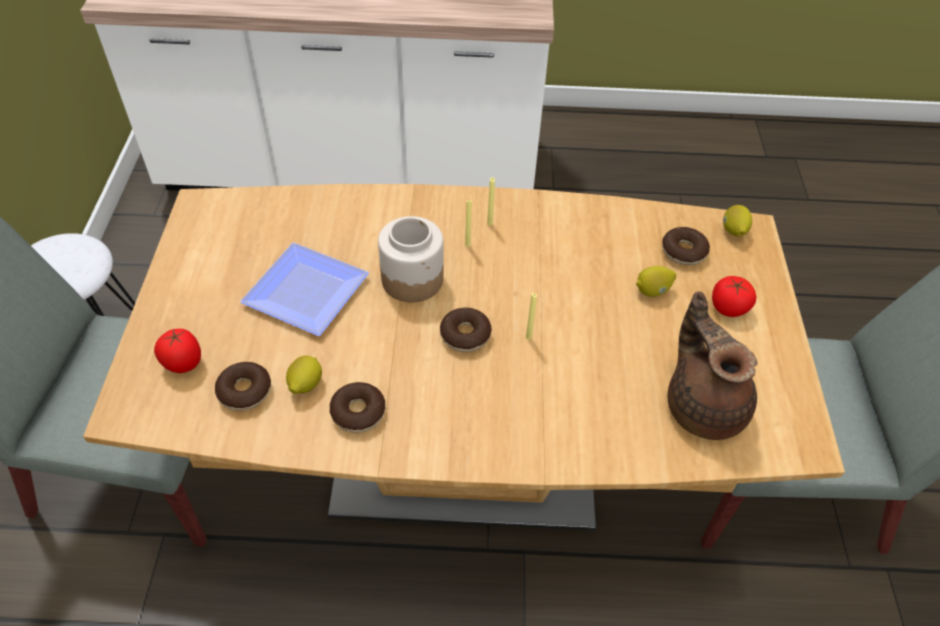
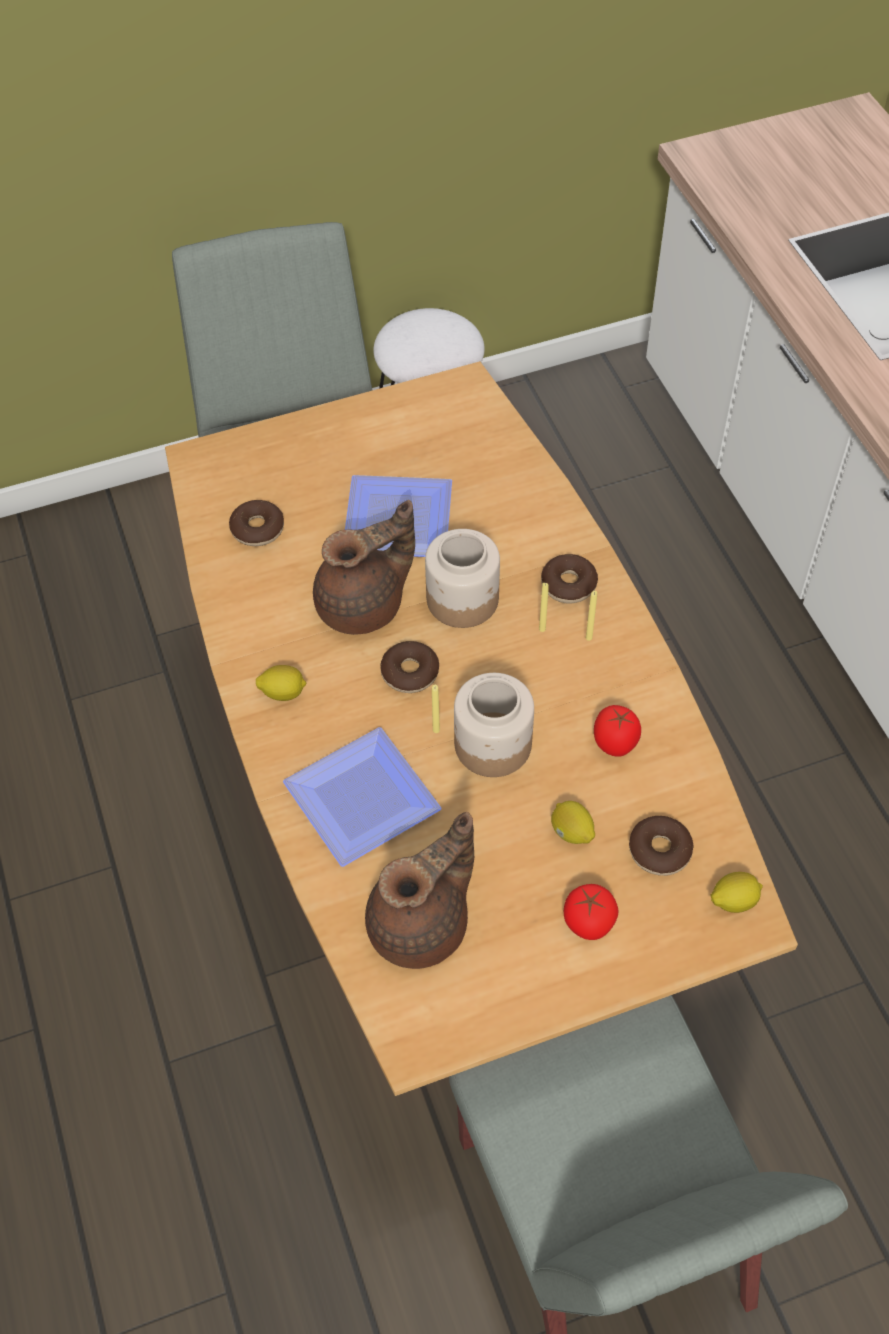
camera: 70 degrees right, 5 degrees up
(183, 363) = (267, 472): tomato -> tomato (615, 743)
(305, 384) = (286, 569): lemon -> lemon (283, 692)
(358, 412) = (273, 622): donut -> donut (568, 584)
(379, 342) = (364, 605): none -> brown teapot
(558, 308) = (492, 745): none -> jar
(576, 403) = (367, 800): none -> plate

